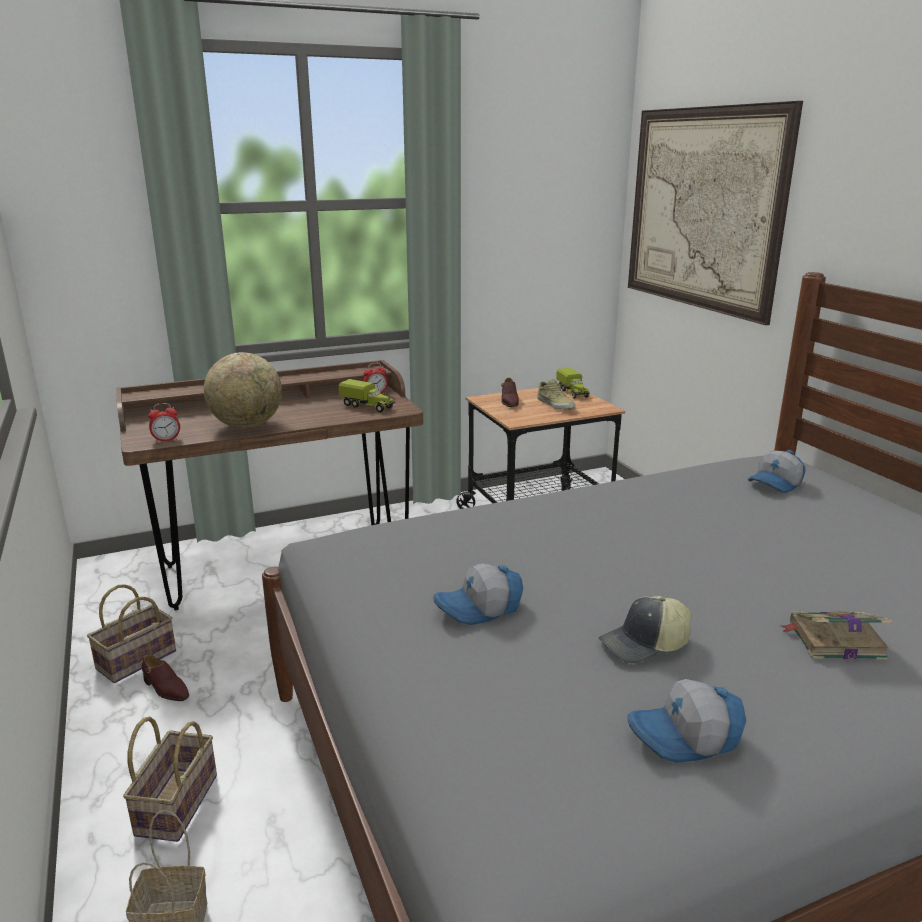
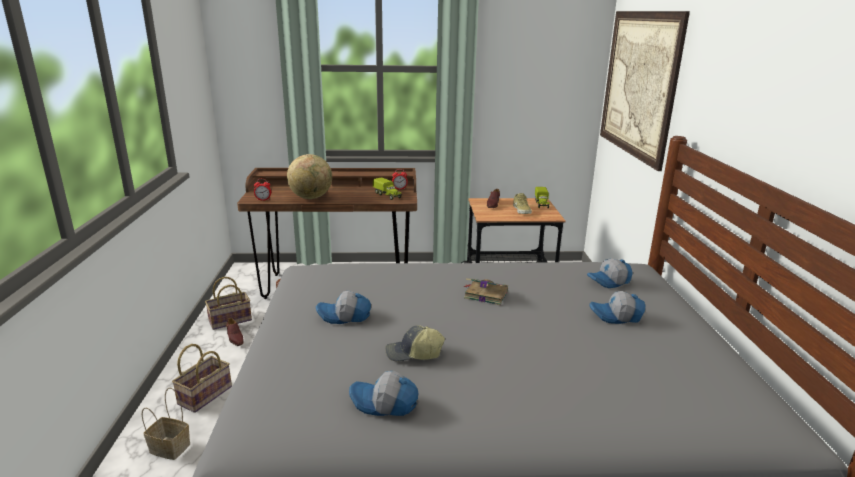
camera: 20 degrees right, 0 degrees up
(834, 640) = (531, 377): book -> book (485, 294)
(836, 529) = (616, 316): none -> cap

